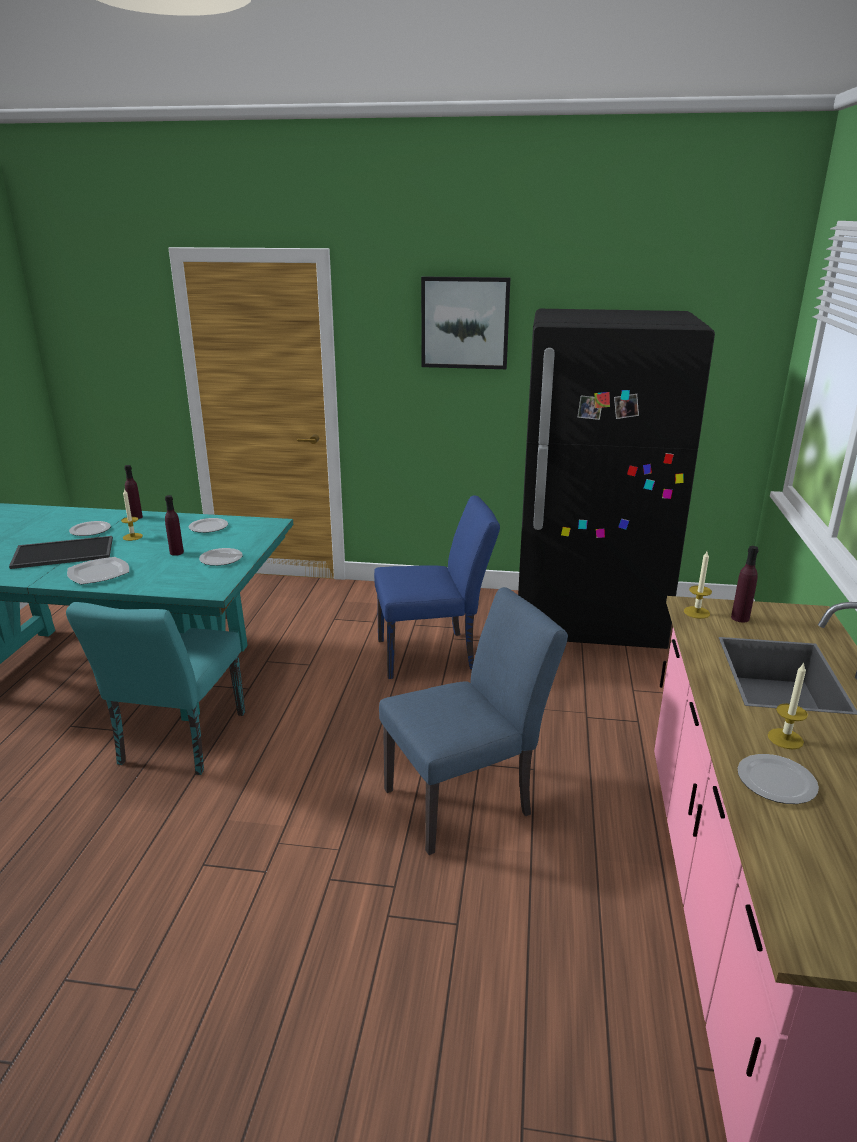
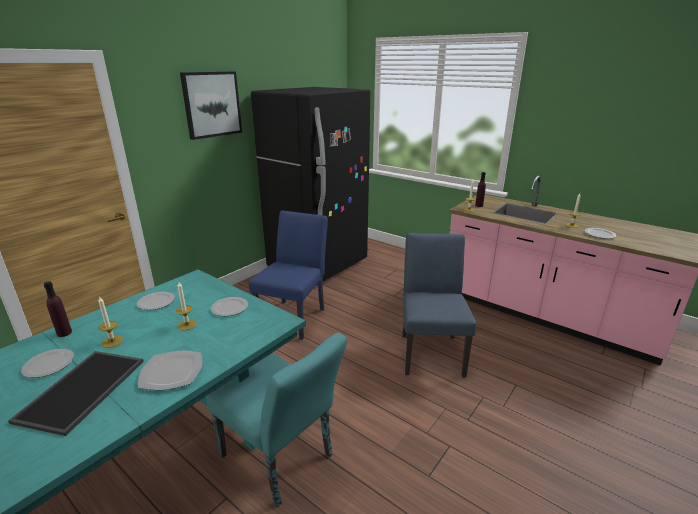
camera: 60 degrees left, 0 degrees up
(176, 552) = (187, 325): purple bottle -> candle

